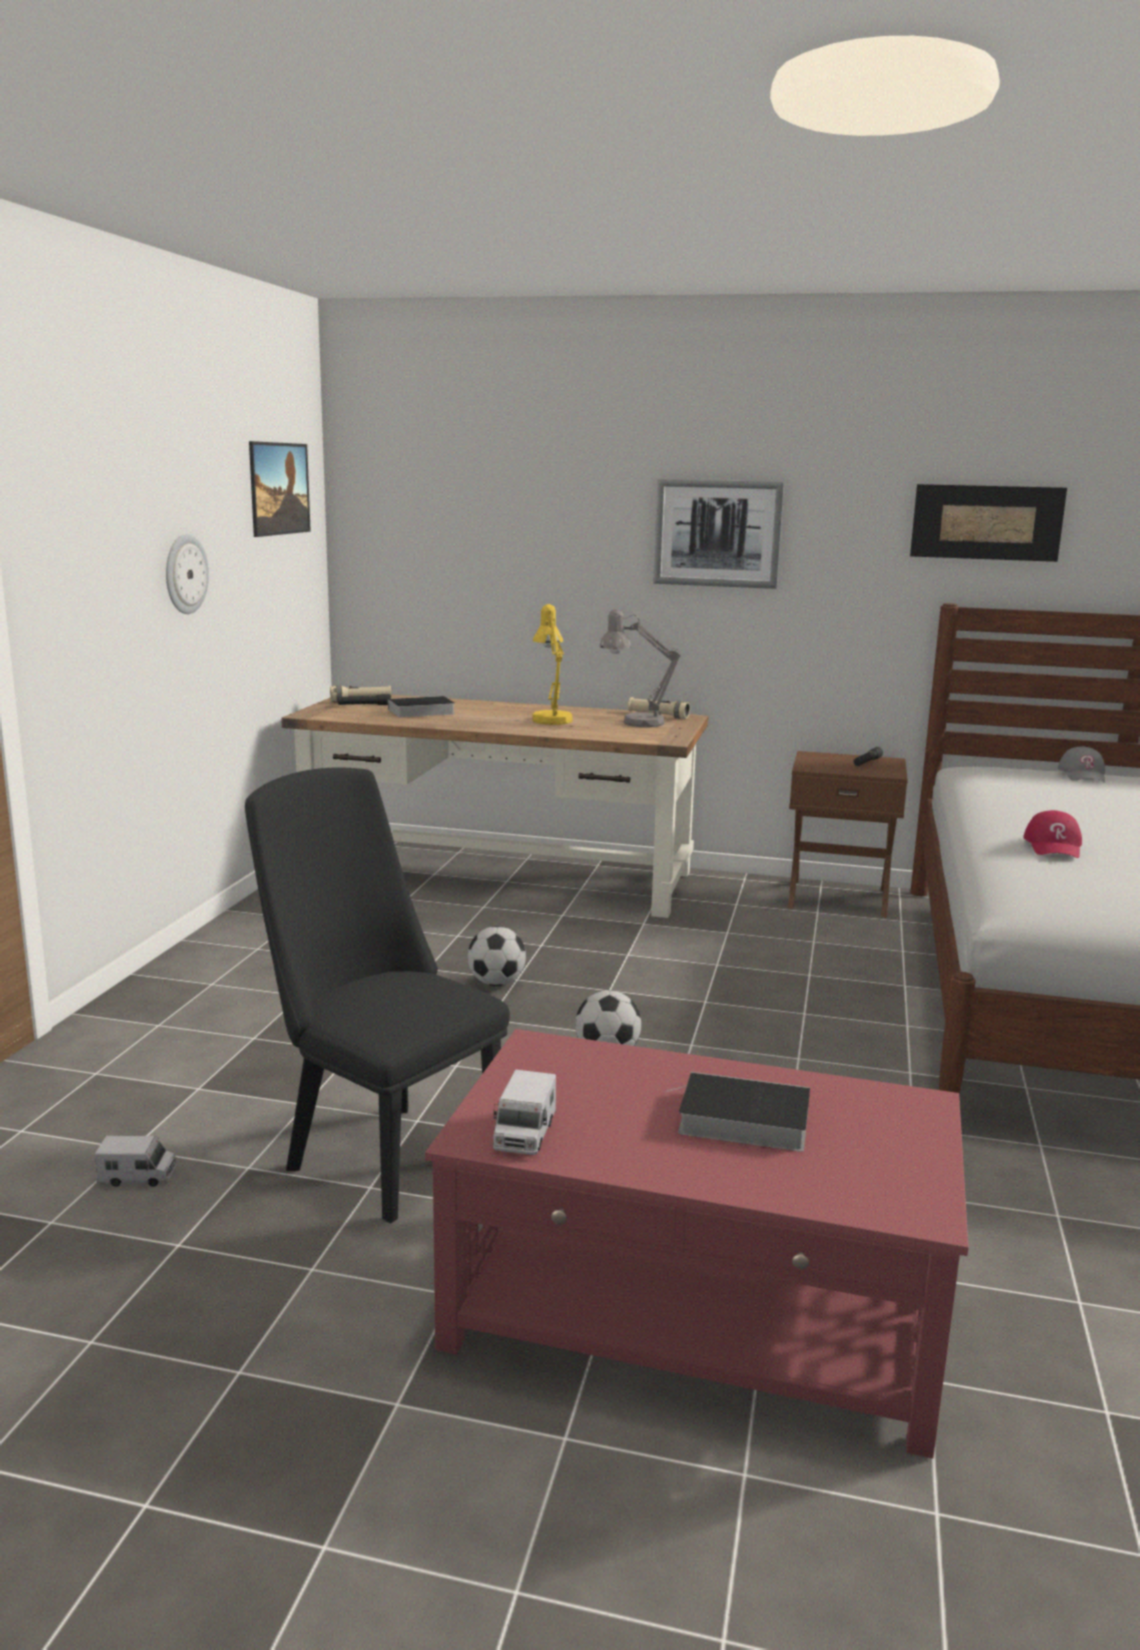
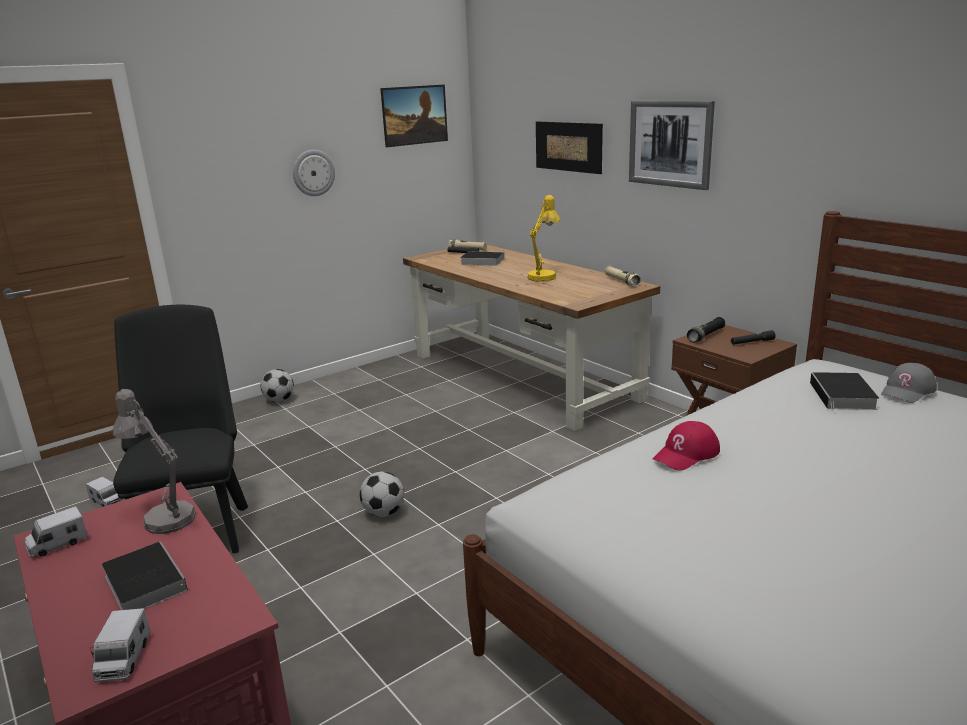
camera: 40 degrees right, 5 degrees up
(496, 983) = (404, 447): football -> football (279, 400)
(634, 723) = (590, 286): grey table lamp -> grey table lamp (164, 516)
(814, 763) = (706, 336): none -> black flashlight
(897, 1177) = (123, 659): none -> toy truck
(986, 522) = (875, 136): picture -> picture (568, 146)
(1054, 786) = (843, 396): none -> book

